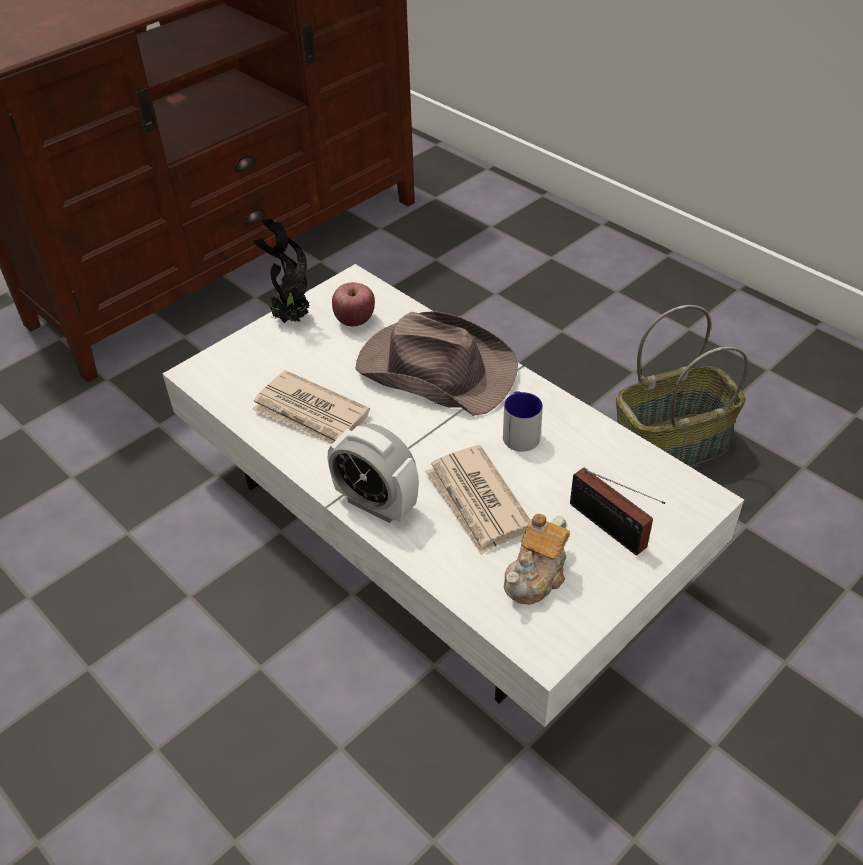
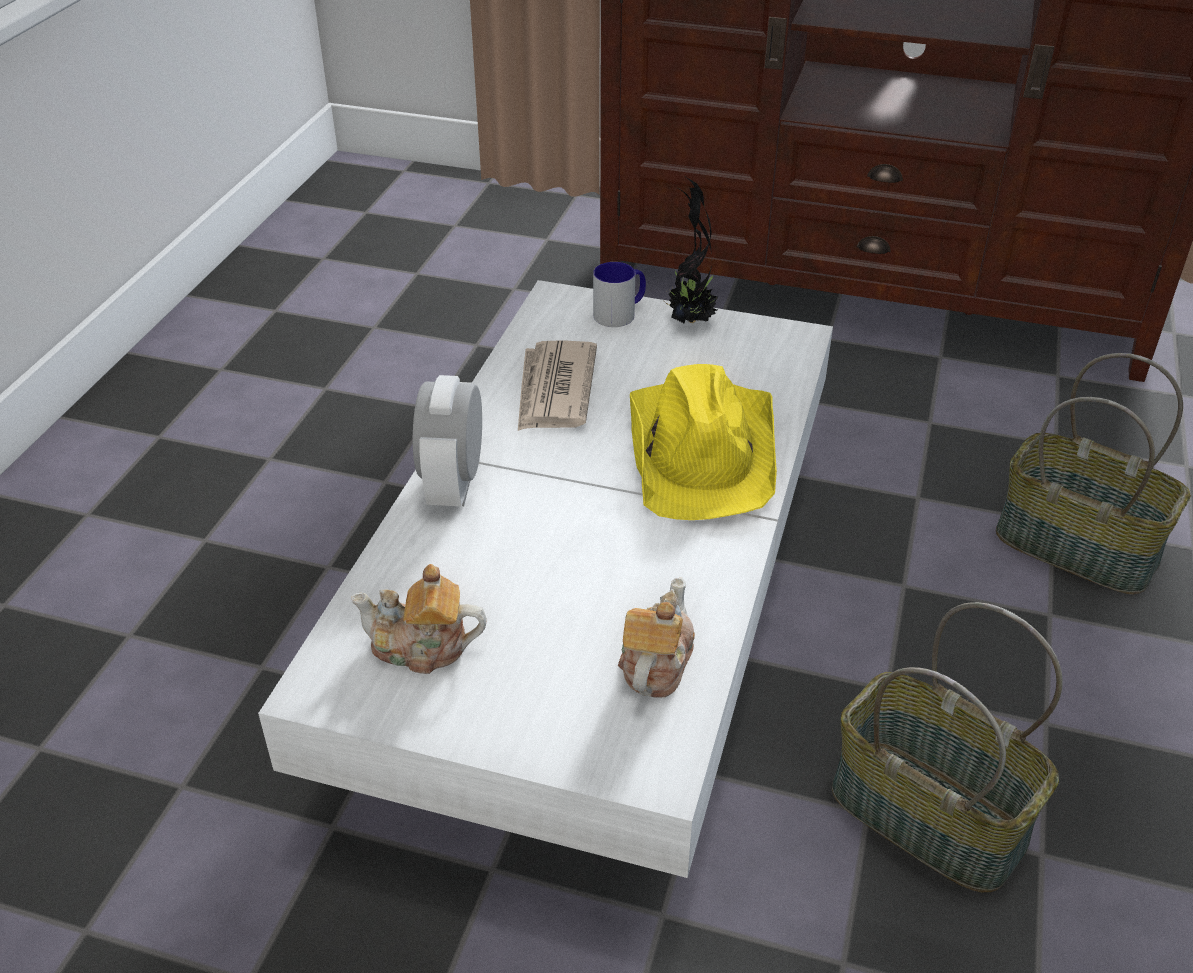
camera: 60 degrees right, 5 degrees down
(355, 320) = (731, 363): apple -> none
(435, 369) = (703, 450): brown hat -> yellow hat
(477, 502) = (507, 560): newspaper -> none
(519, 432) = (650, 556): mug -> mug (620, 313)
(520, 294) = (1078, 546): none -> basket
(610, 529) = (539, 692): radio -> none
(616, 467) = (655, 664): none -> teapot

